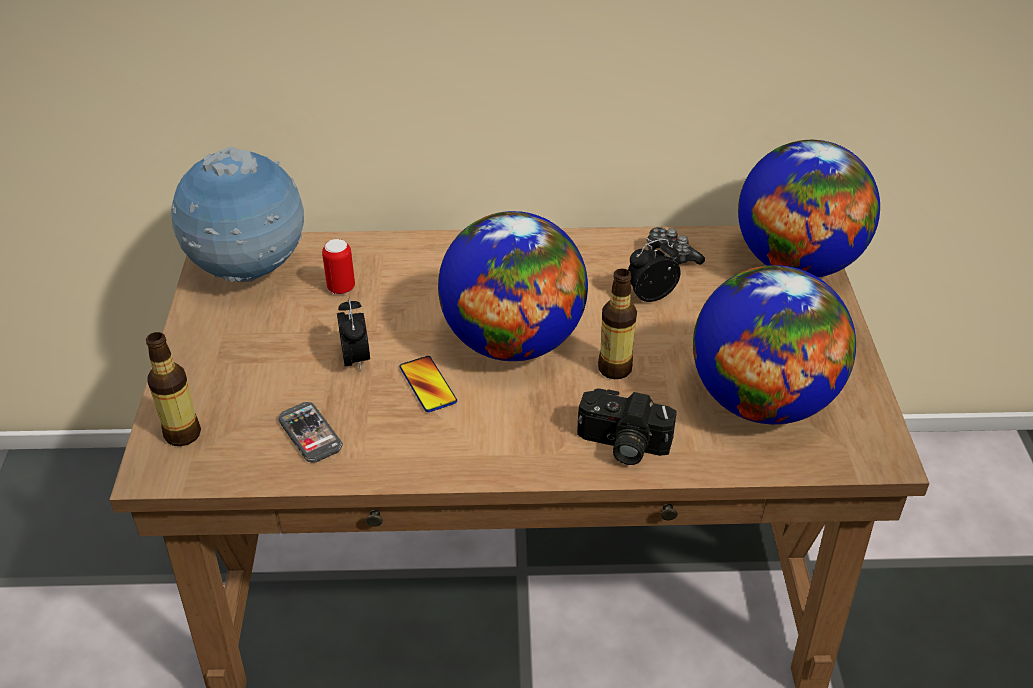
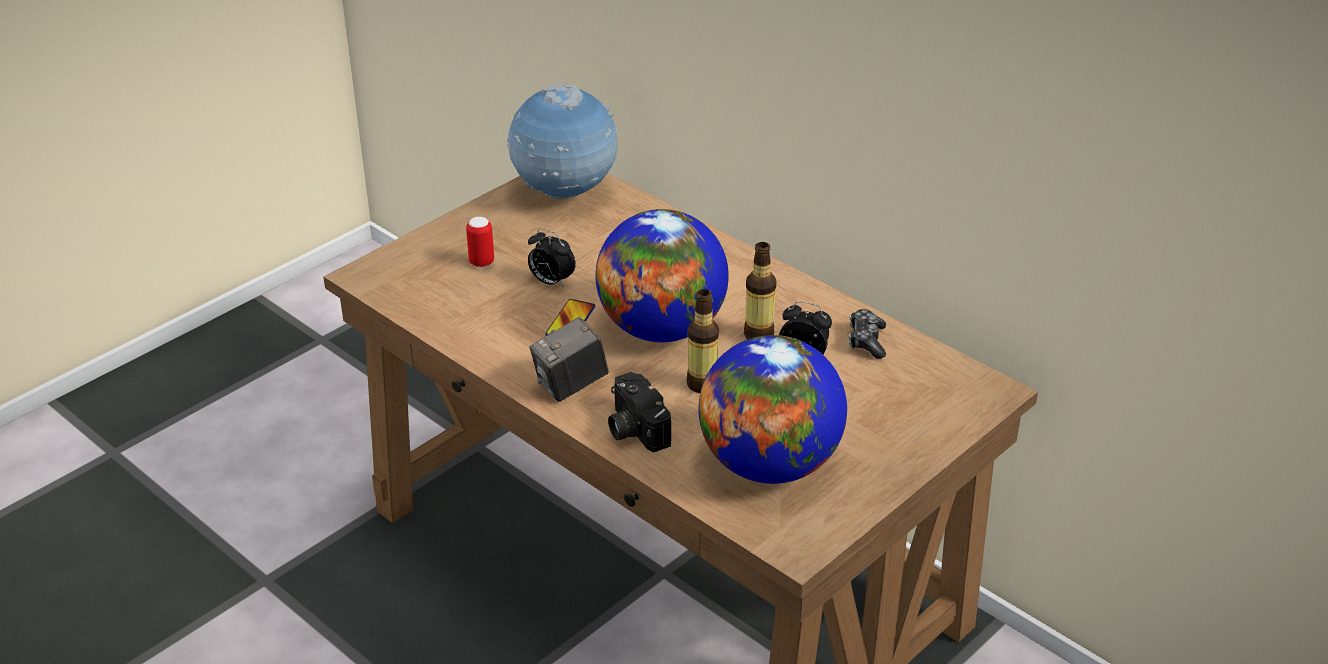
camera: 45 degrees right, 5 degrees down
(182, 434) = (401, 265): bottle -> bottle (758, 335)
(310, 434) = (465, 306): phone -> none
(341, 288) = (605, 234): can -> can (481, 262)
(356, 360) = (551, 282): alarm clock -> alarm clock turned 90 degrees clockwise
(515, 444) = (570, 386): none -> camera
(796, 263) = (957, 402): globe -> none

